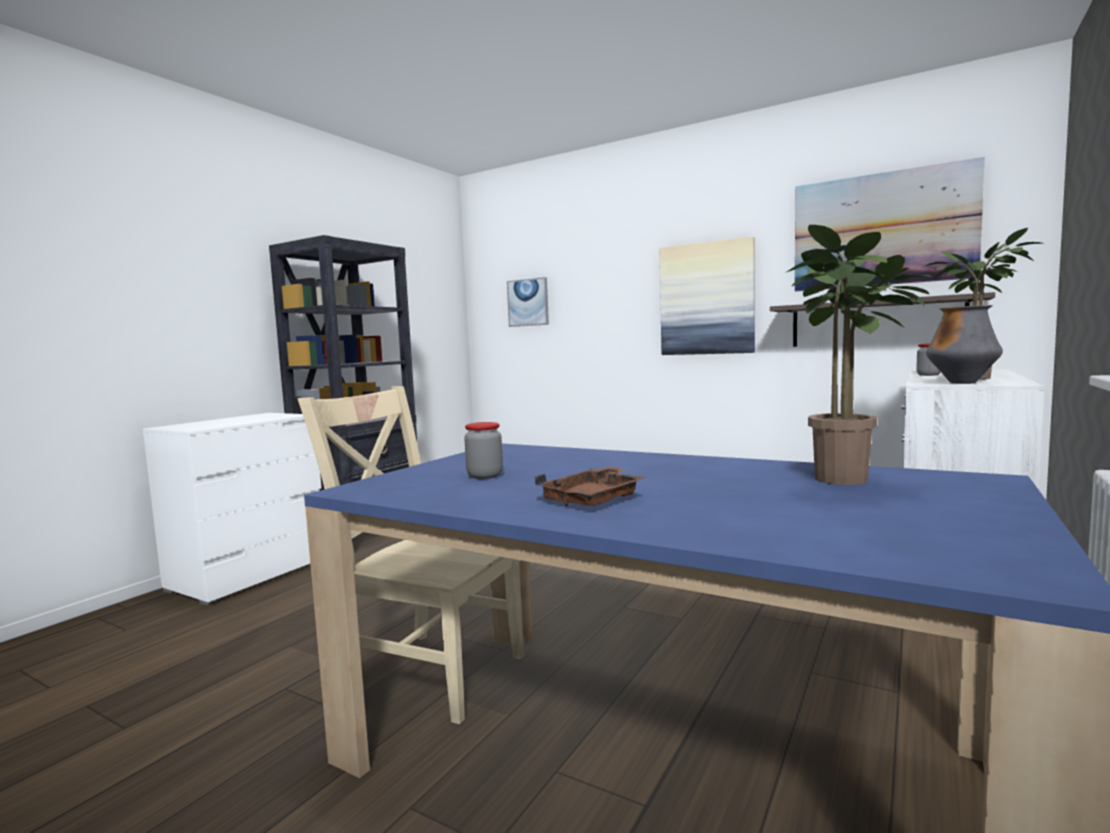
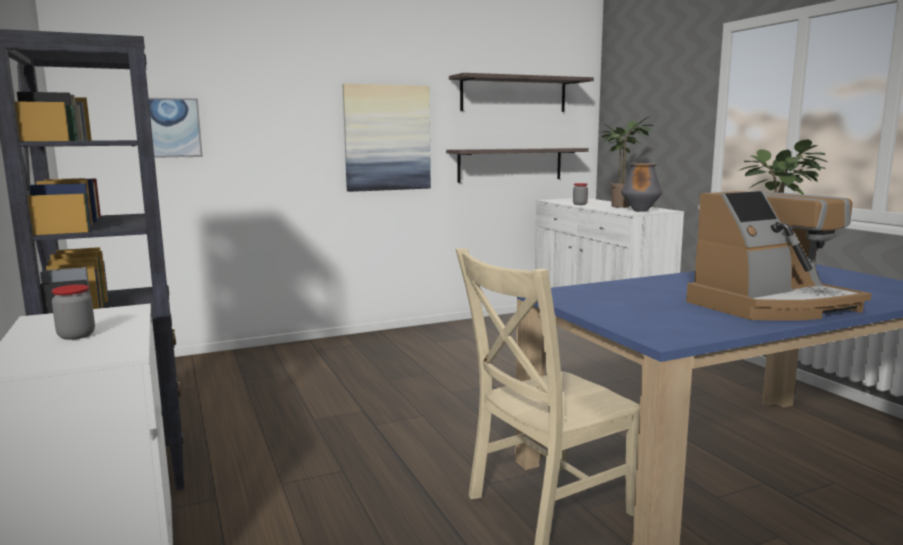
camera: 55 degrees left, 5 degrees up
(485, 476) = (663, 310): jar -> jar (76, 335)
(594, 500) = (771, 306): brown tray -> coffee machine
(882, 230) = (514, 94): picture -> shelf

